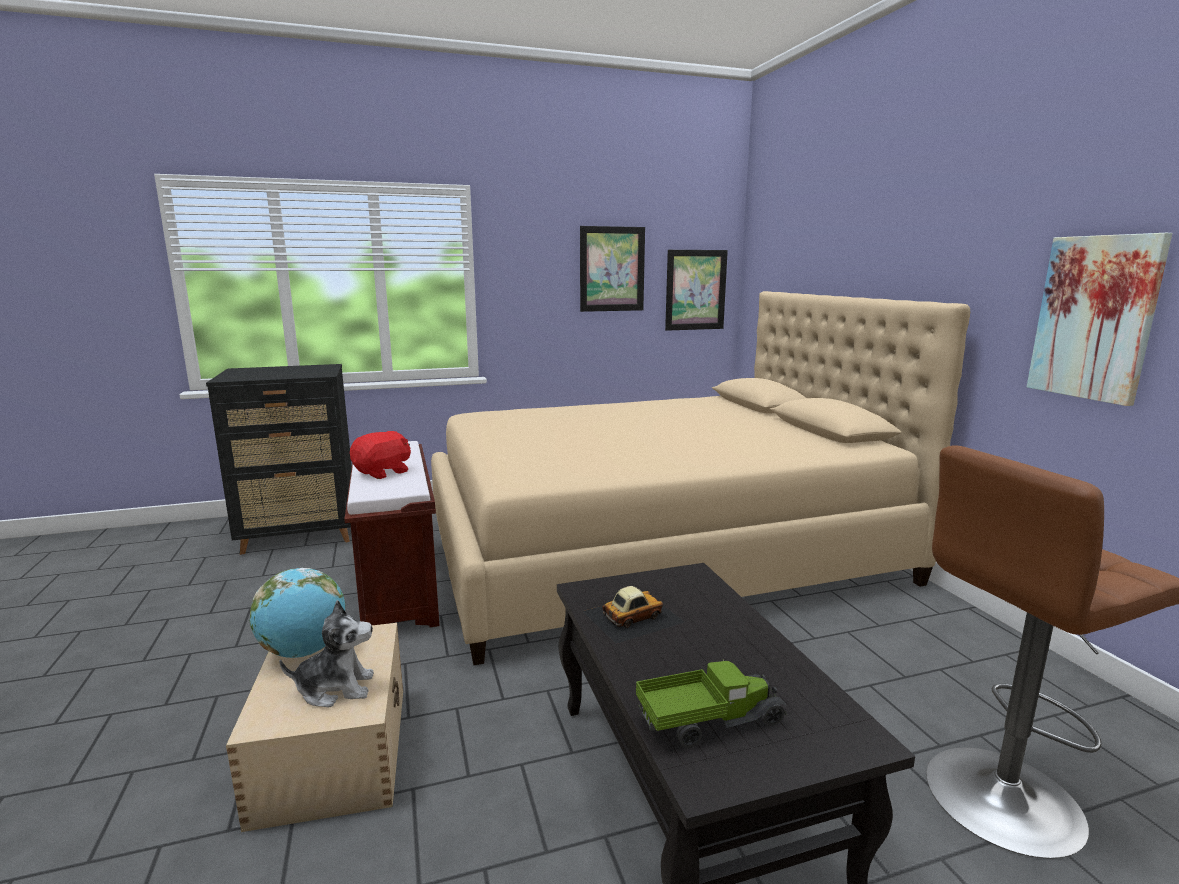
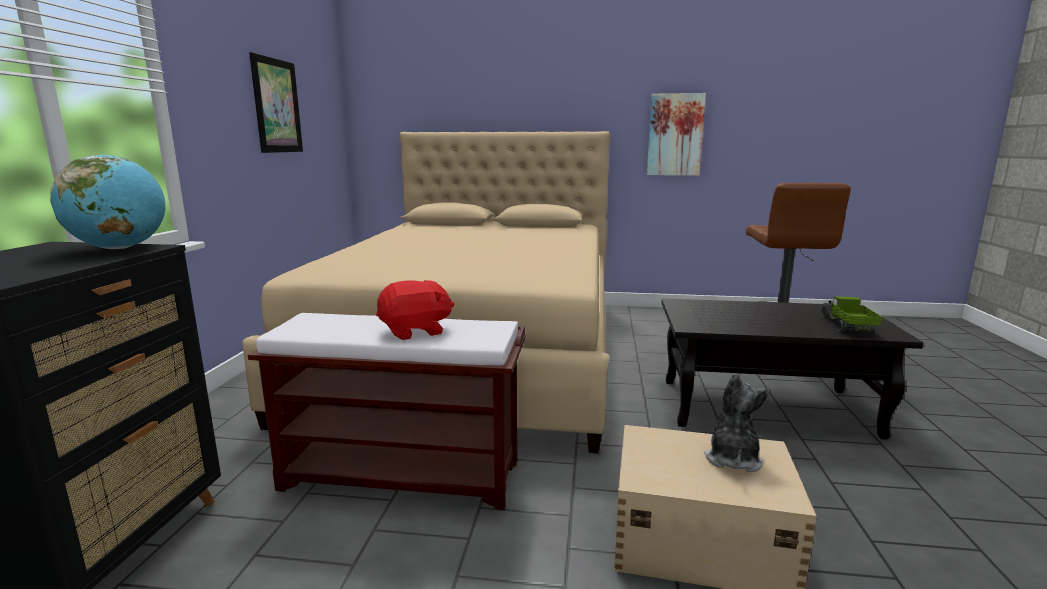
camera: 65 degrees left, 0 degrees up
(304, 651) = (660, 472): globe -> globe (120, 248)
(383, 472) = (415, 331): red plush toy -> red plush toy turned 90 degrees clockwise
(632, 616) = (731, 322): toy car -> none
(695, 290) = (327, 132): picture -> none

